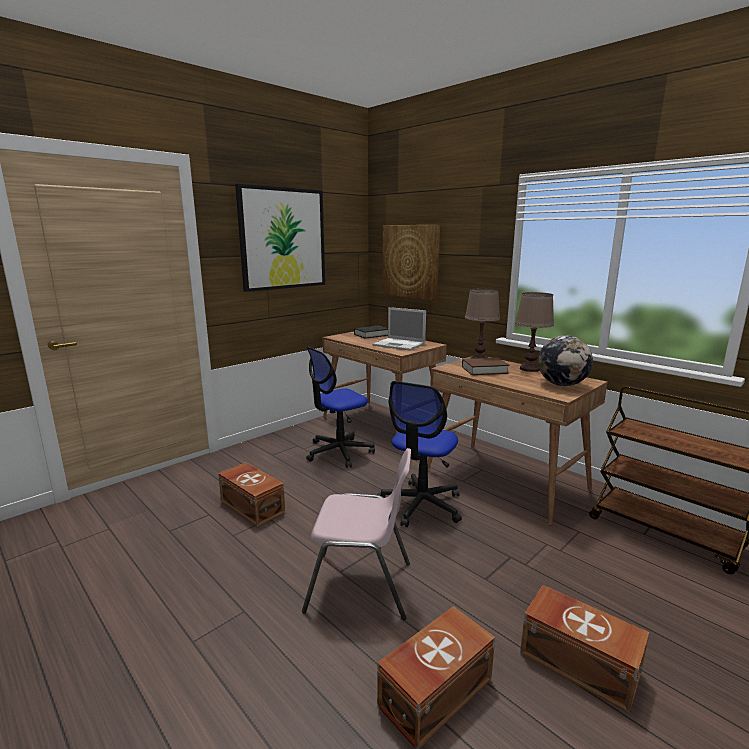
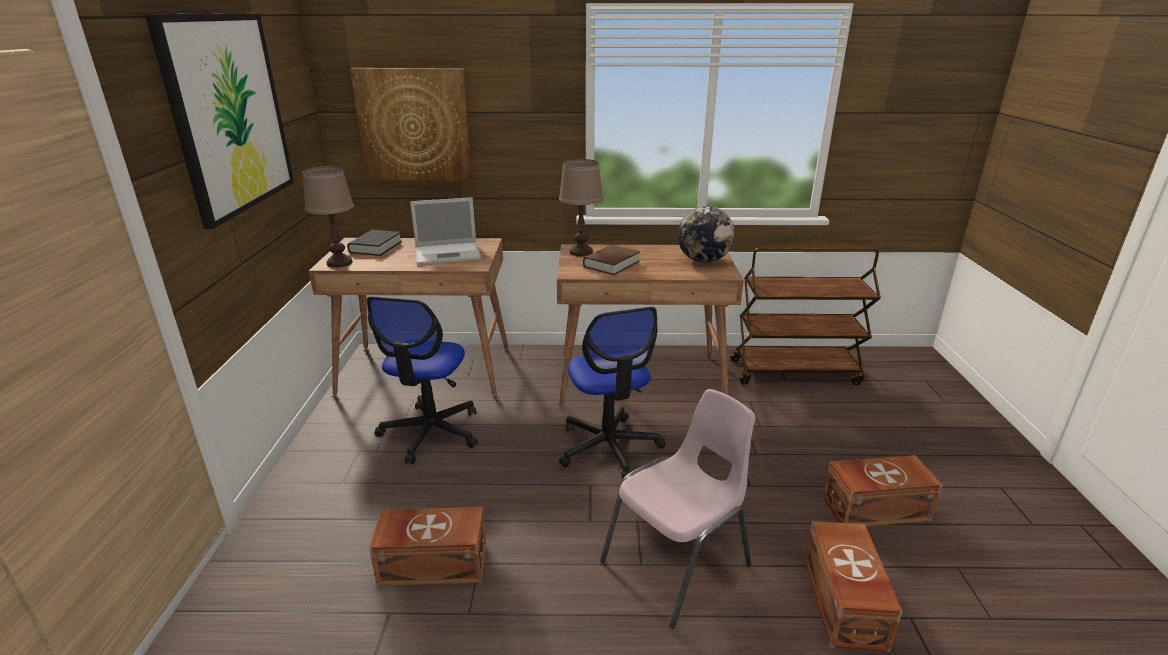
camera: 45 degrees left, 10 degrees up
(529, 369) = (644, 249): brown table lamp -> brown table lamp (339, 263)

